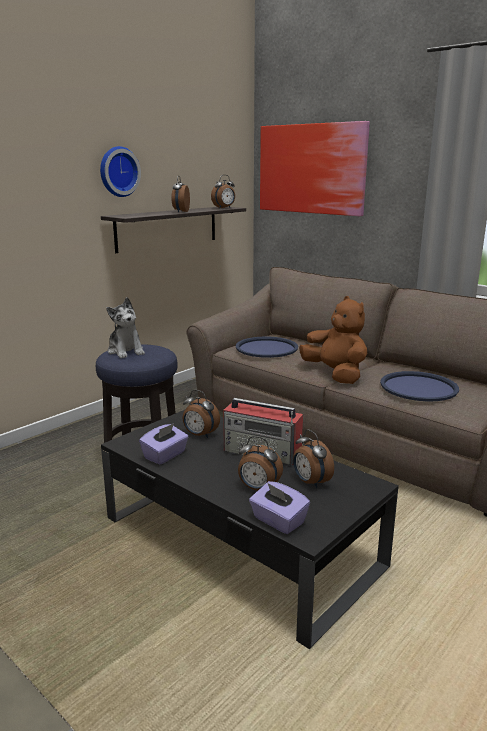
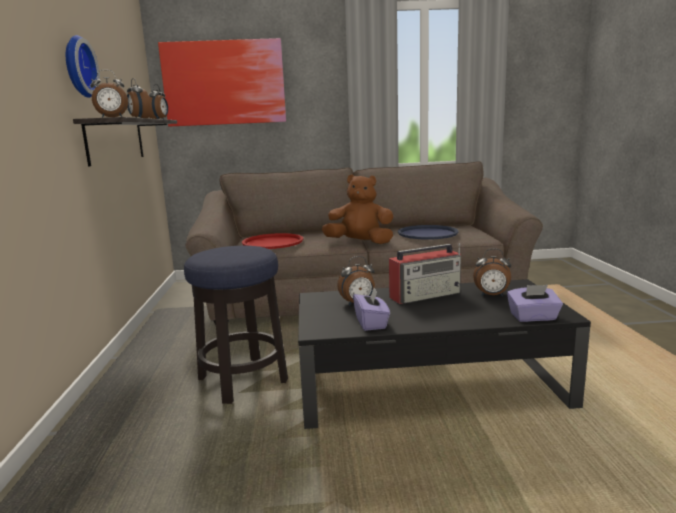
camera: 45 degrees left, 5 degrees down
(126, 351) = (216, 254): plush toy -> none
(258, 488) = (478, 310): alarm clock -> alarm clock (112, 117)
(266, 348) = (273, 242): blue tray -> red tray

